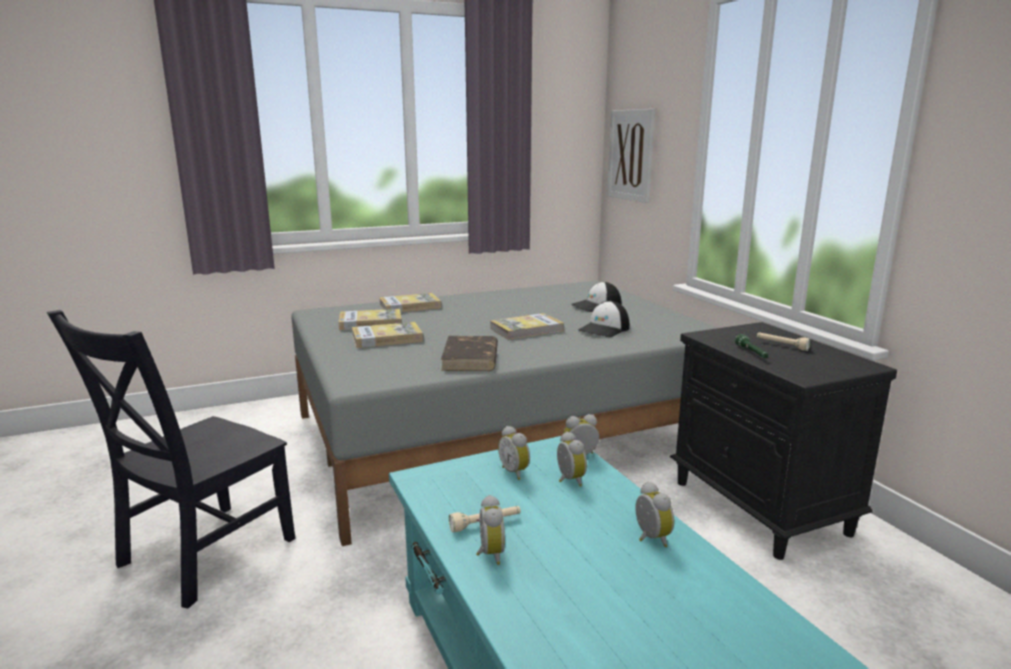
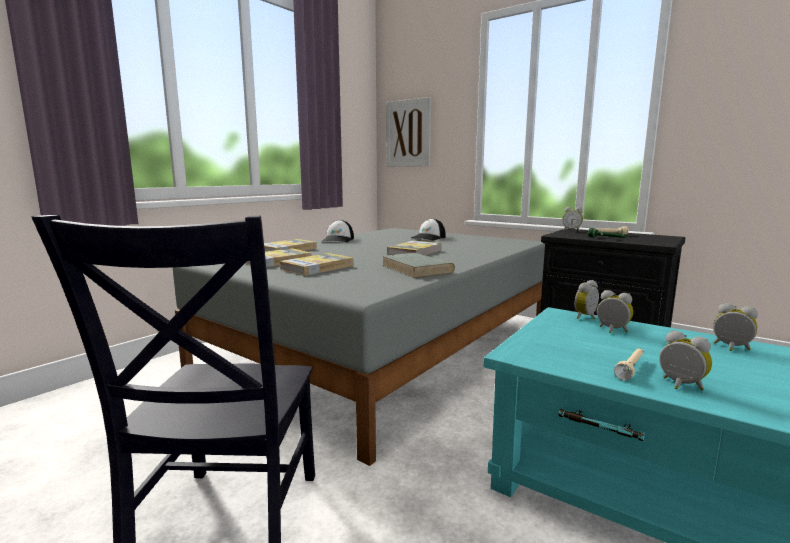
camera: 30 degrees left, 5 degrees down
(470, 358) = (417, 269): brown book -> grey book
(515, 472) = (570, 334): alarm clock -> alarm clock (571, 230)
(604, 329) = (465, 246): cap -> cap (338, 240)

